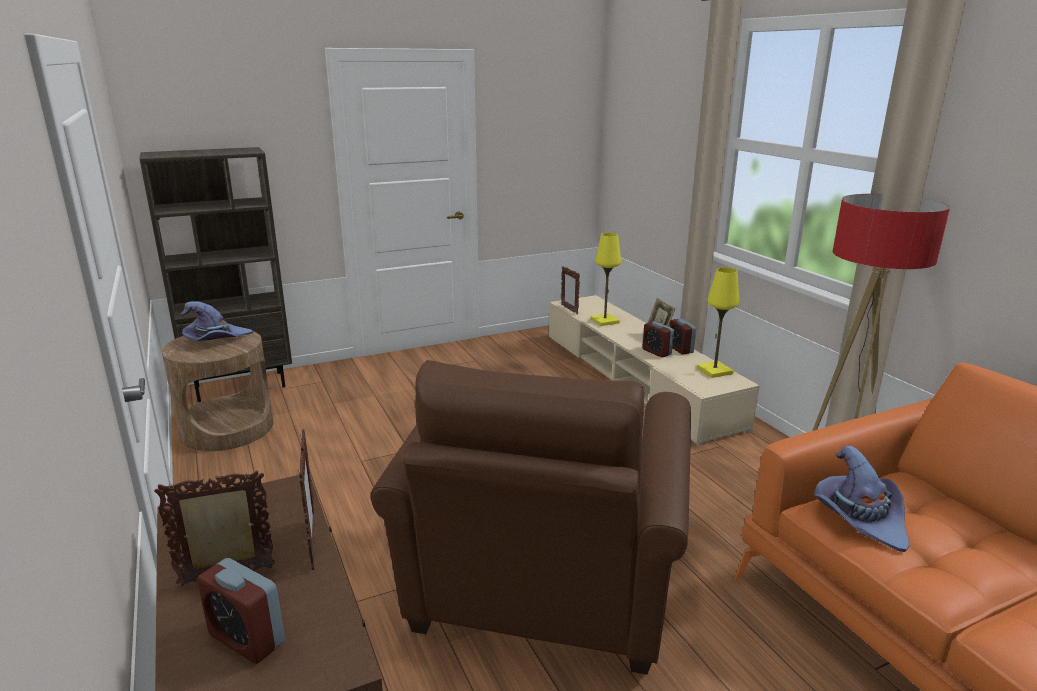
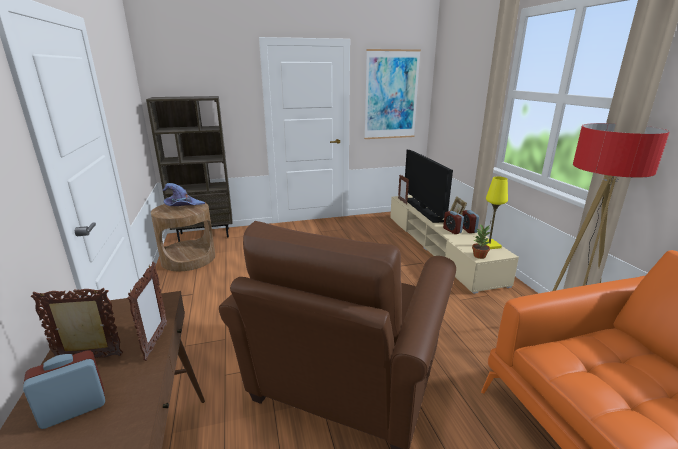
camera: 10 degrees right, 0 degrees up
(246, 639) = (74, 409): alarm clock -> alarm clock turned 105 degrees clockwise
(541, 138) = (391, 95): none -> picture
(605, 321) = (423, 209): yellow table lamp -> television
(704, 388) = (479, 256): none -> potted plant
(859, 518) = (576, 362): purple hat -> none

